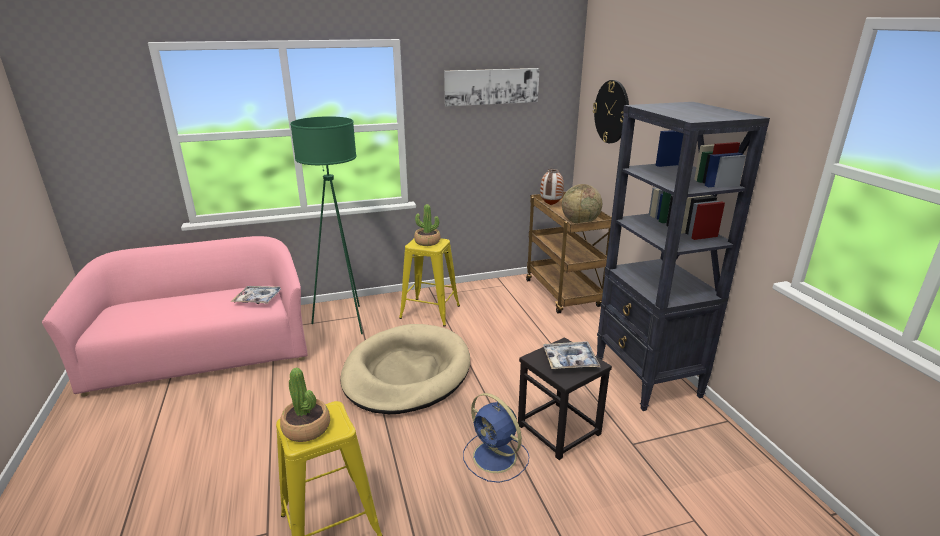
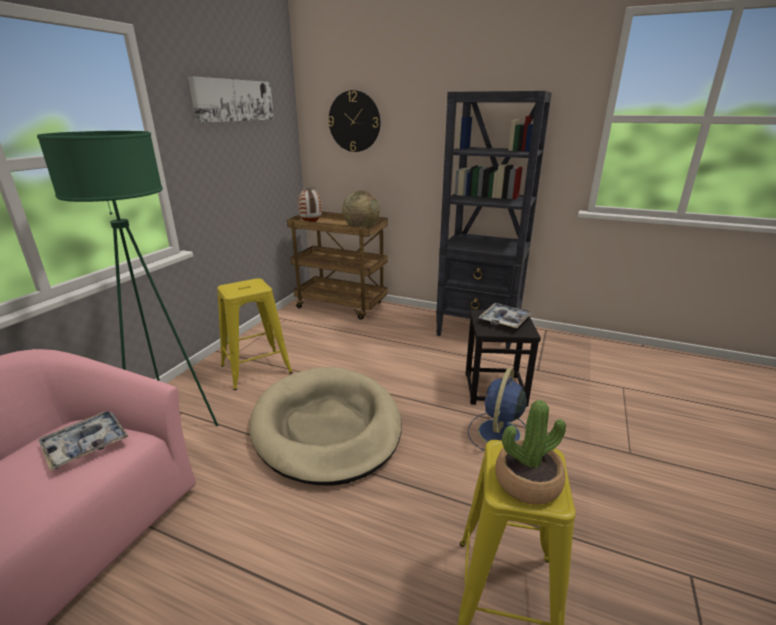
camera: 50 degrees left, 0 degrees up
(427, 242) = (242, 286): potted plant -> none
(496, 458) = (498, 434): blue fan -> blue fan turned 120 degrees clockwise

